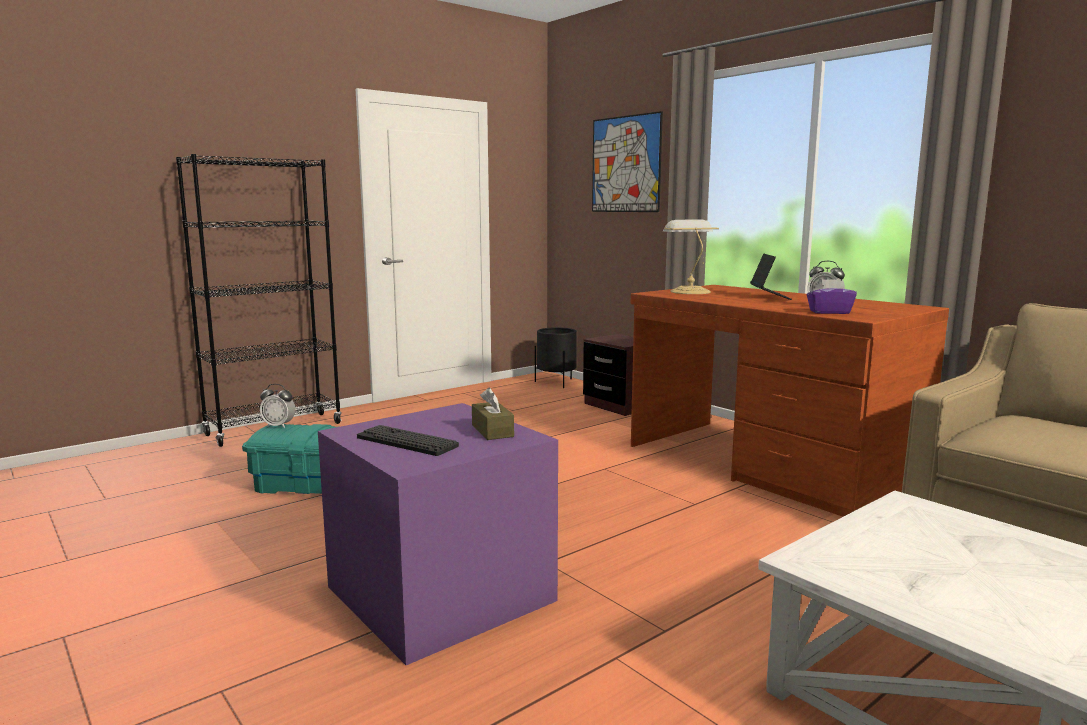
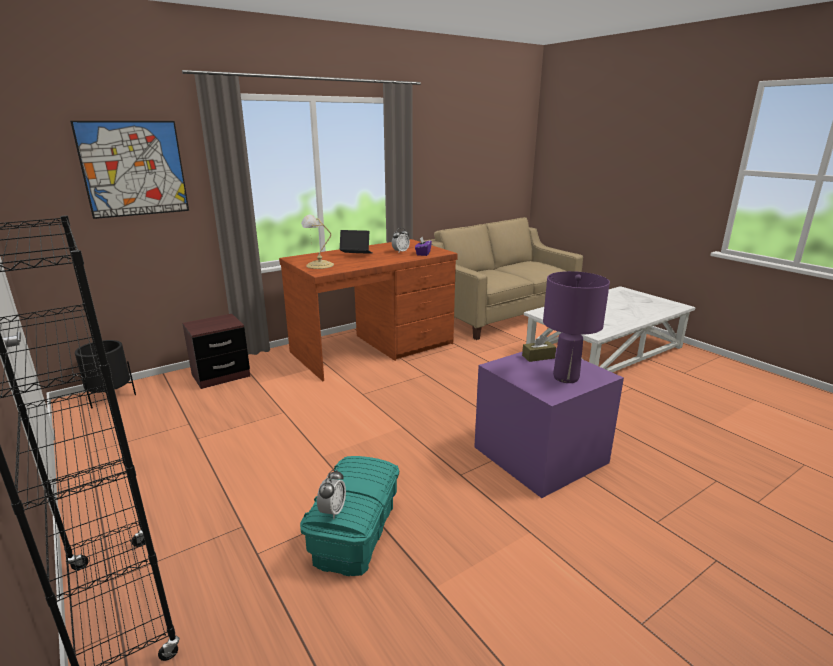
camera: 85 degrees left, 10 degrees up
(407, 442) = (565, 377): keyboard -> purple table lamp

